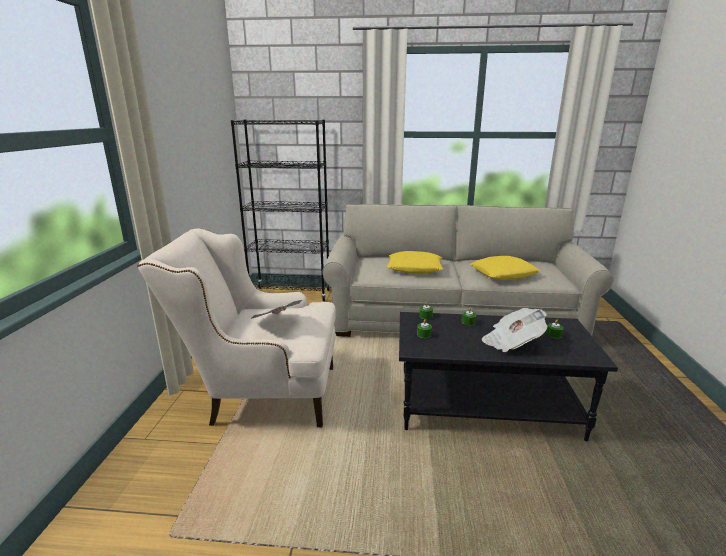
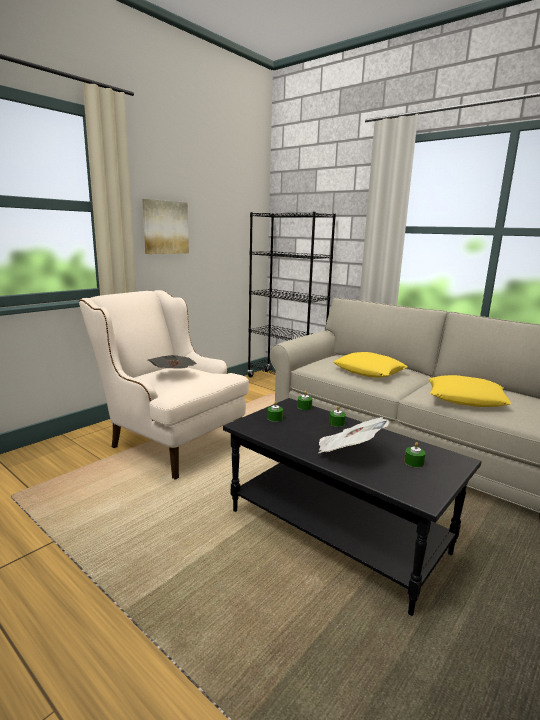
camera: 35 degrees right, 5 degrees down
(169, 149) = (165, 227): none -> picture

